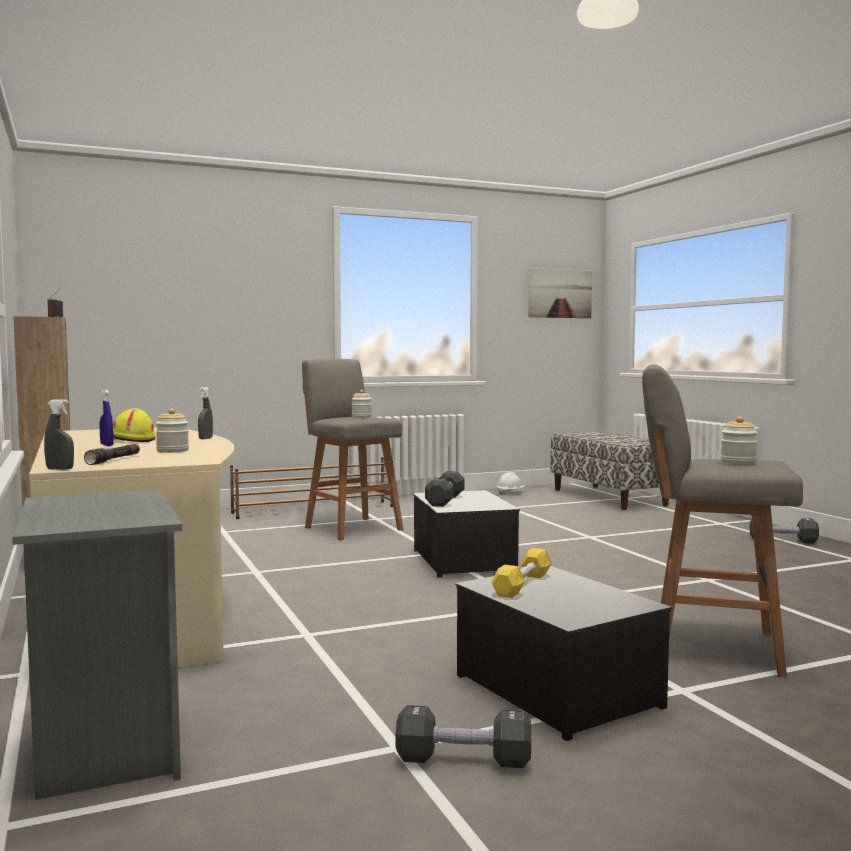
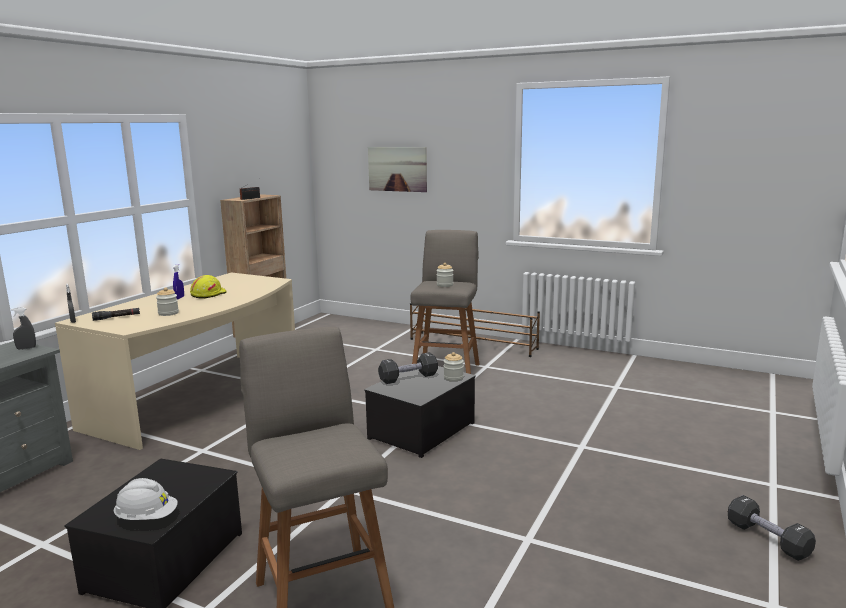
camera: 50 degrees right, 10 degrees up
(205, 438) = (236, 301): grey spray bottle -> grey spray bottle (26, 348)
(463, 760) = (33, 570): black dumbbell -> none
(510, 493) = (667, 370): white hard hat -> white hard hat (147, 518)
(522, 585) = (170, 478): yellow dumbbell -> none
(560, 293) = (778, 158): picture -> picture (397, 169)
(609, 497) = (754, 405): bench -> none
(738, 462) = (311, 446): jar -> jar (453, 378)

